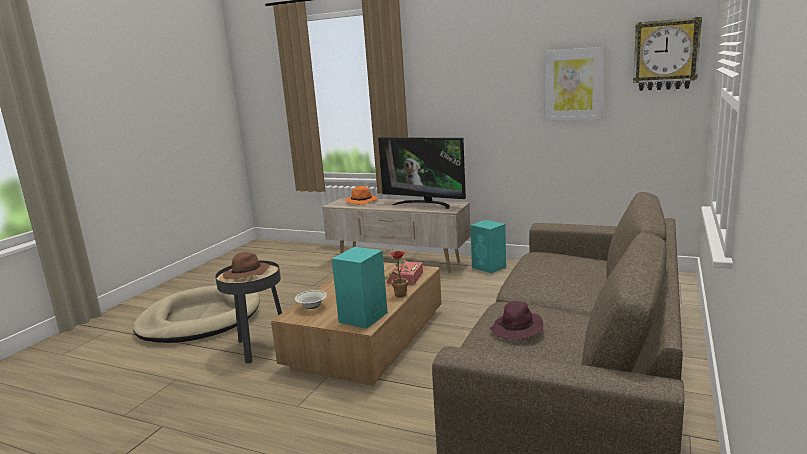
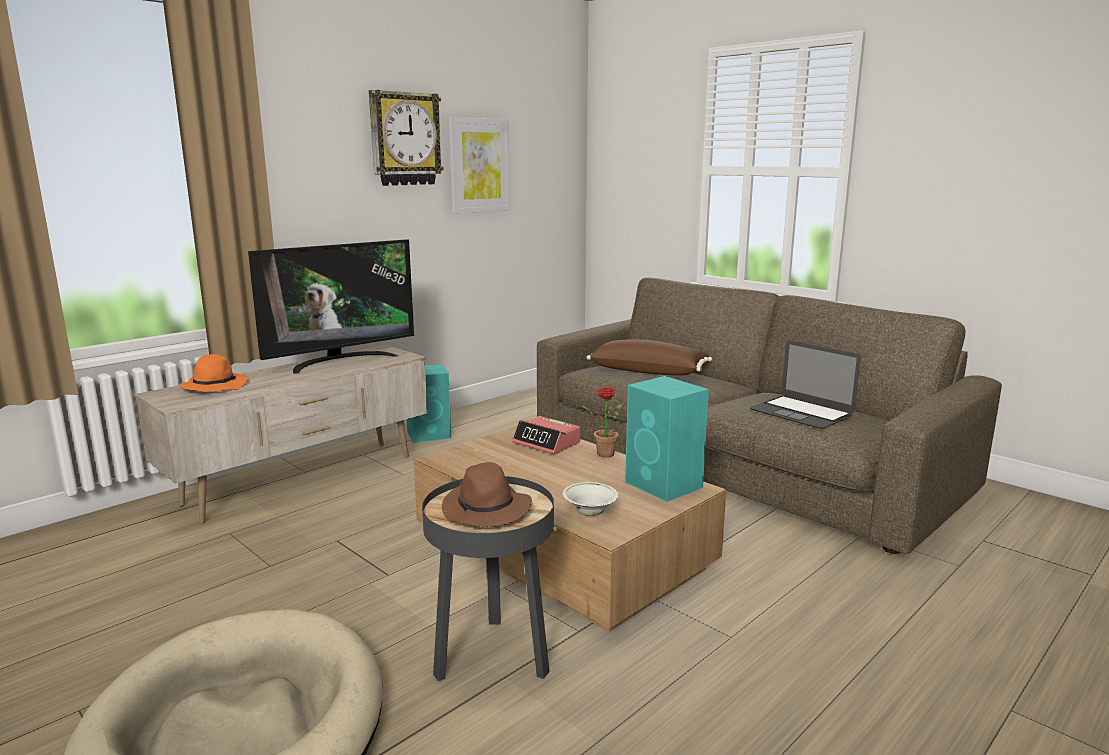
camera: 70 degrees left, 0 degrees up
(517, 330) = (801, 412): purple hat -> laptop
(562, 268) = (649, 371): none -> brown pillow
(666, 55) = (555, 136): wall clock -> wall clock (404, 139)

